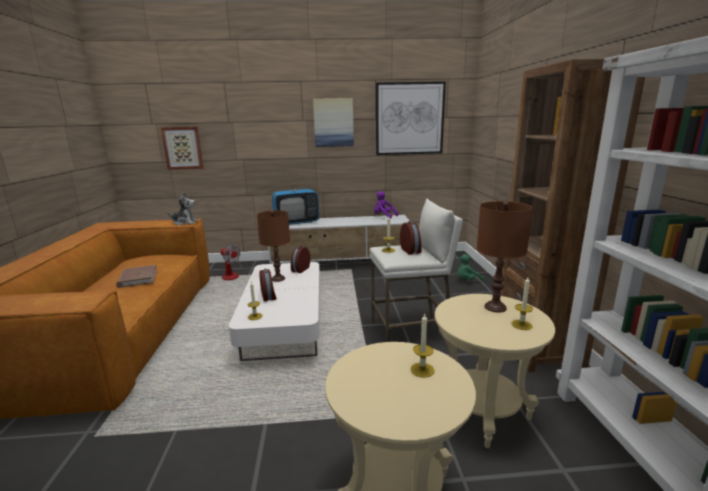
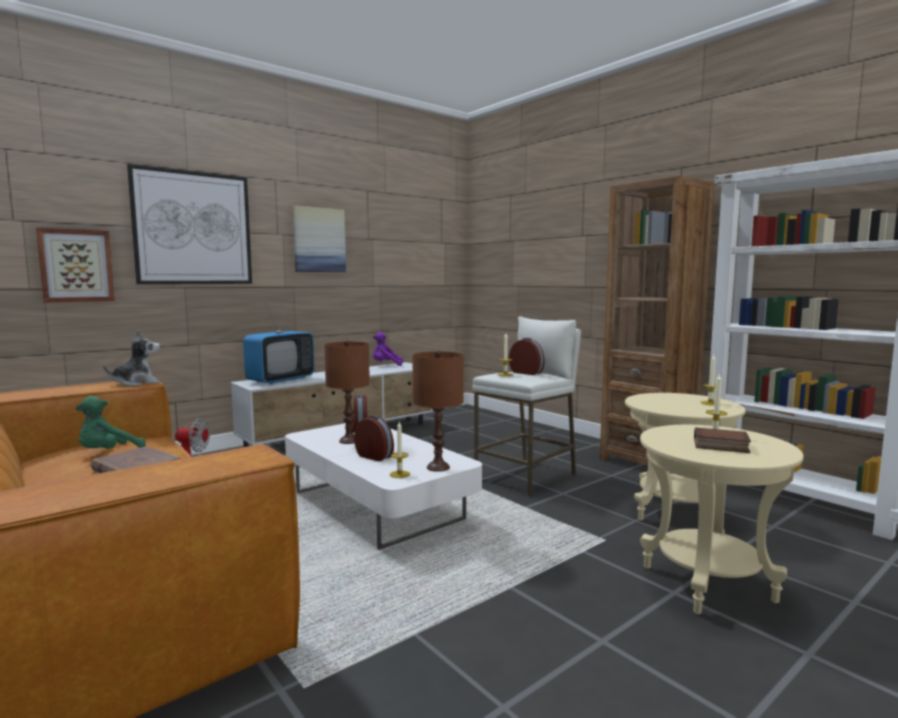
camera: 35 degrees left, 10 degrees down
(390, 386) = (720, 446): none -> book
(409, 119) = (406, 242): picture -> picture (193, 228)
(467, 280) = (511, 427): green plush toy -> green plush toy (108, 453)
(495, 307) = (670, 398): brown table lamp -> brown table lamp (437, 467)

